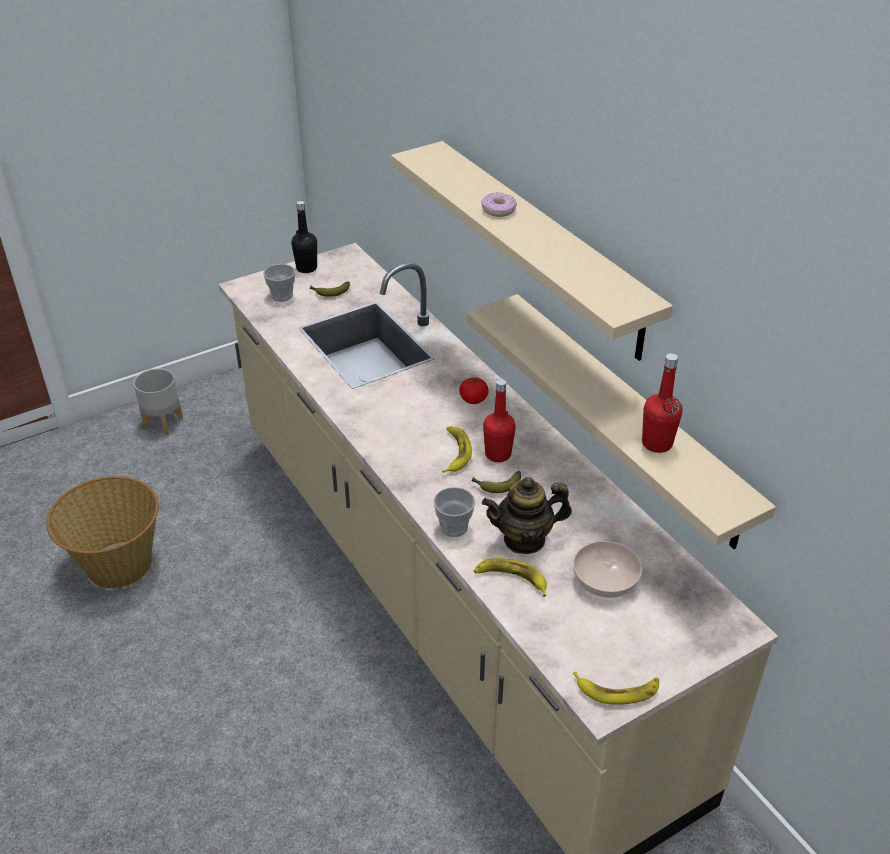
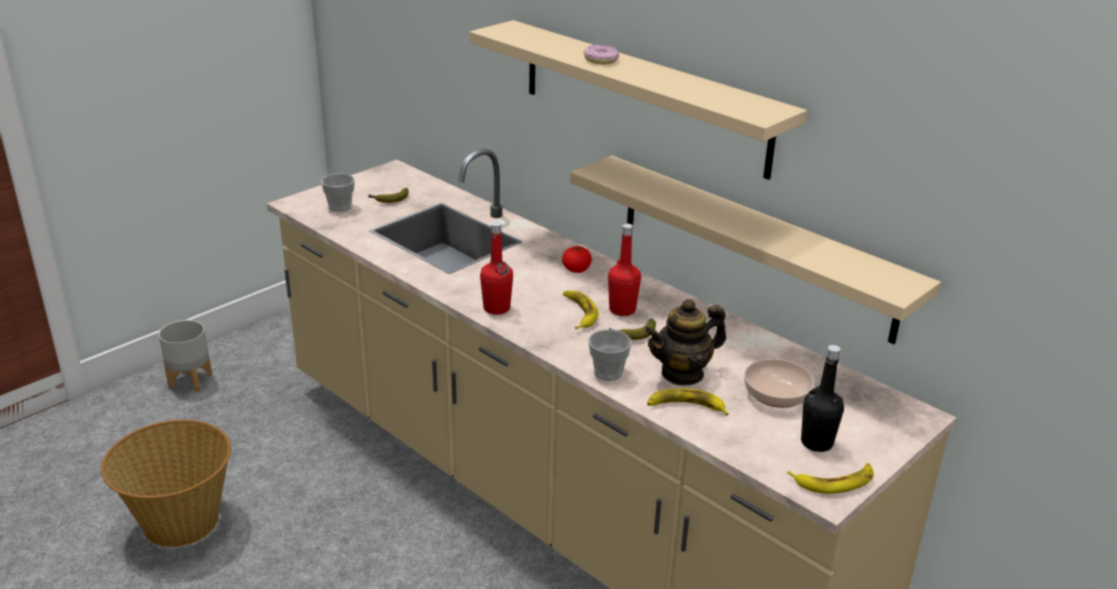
camera: 15 degrees left, 10 degrees down
(306, 268) = (356, 183): black bottle -> black bottle (816, 443)
(657, 443) = (808, 248): red bottle -> red bottle (496, 308)

